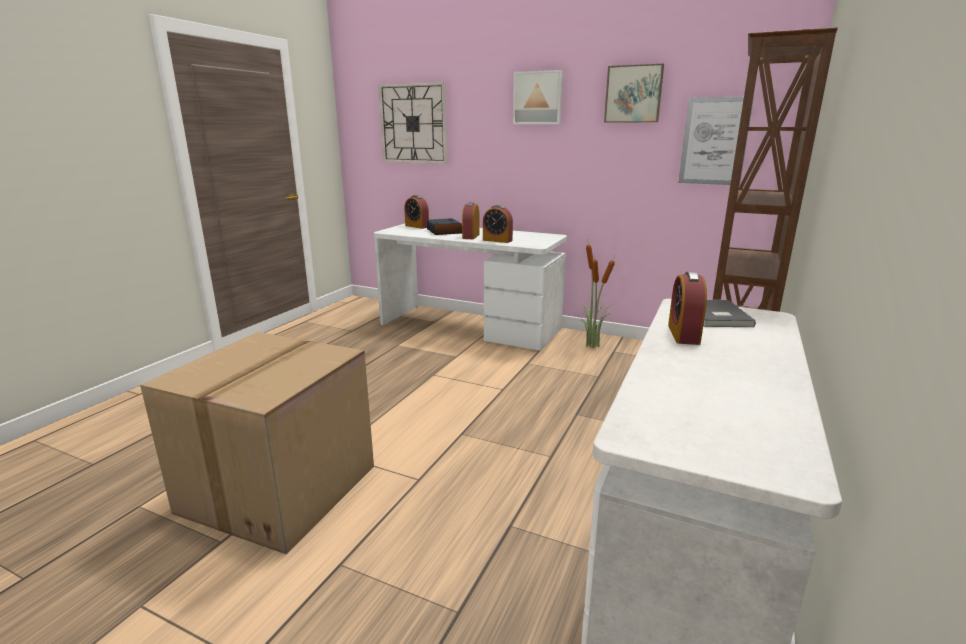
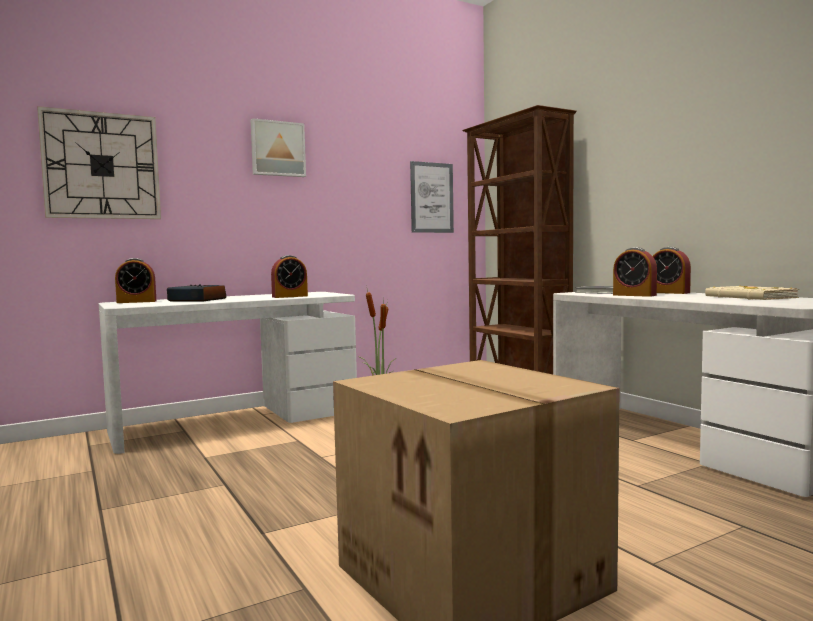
camera: 55 degrees left, 15 degrees down
(471, 236) = (248, 298): alarm clock -> alarm clock (668, 292)
(633, 94) = (368, 154): picture -> none
(747, 398) = (749, 297): none -> beige book

